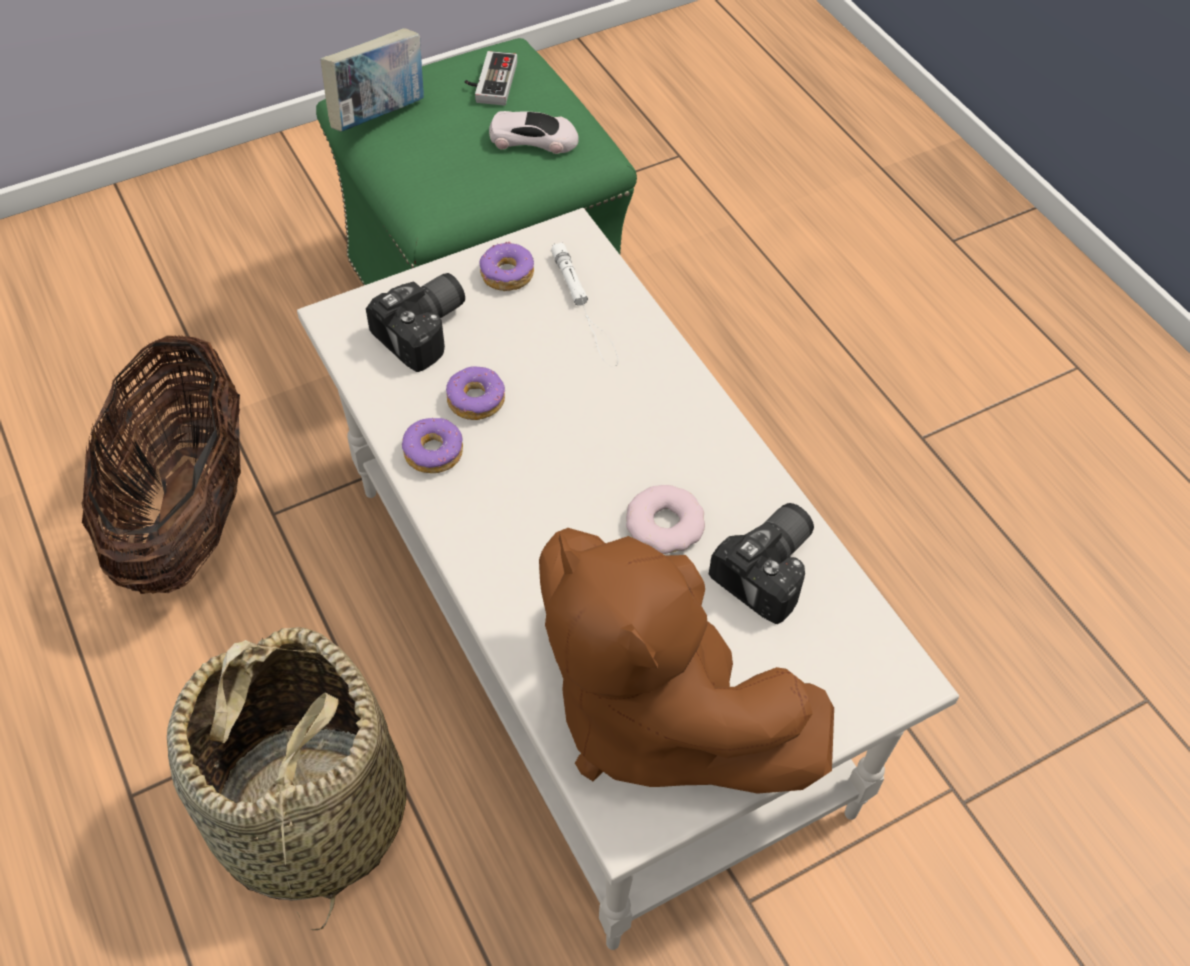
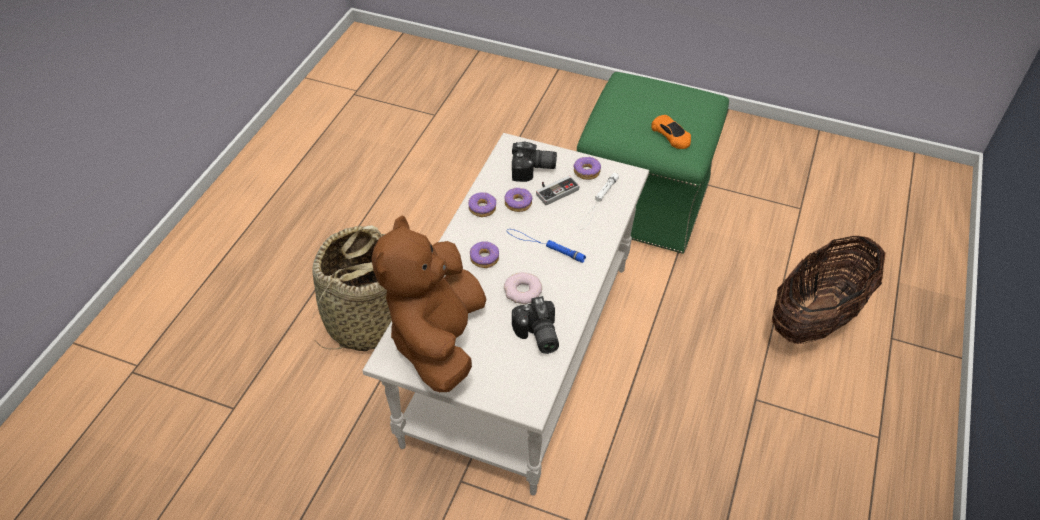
camera: 50 degrees right, 5 degrees down
(187, 514) = (446, 197): basket -> basket (816, 317)
(379, 116) = (624, 89): book -> none
(489, 82) = (683, 103): game controller -> game controller (555, 190)
(534, 139) = (671, 135): white toy car -> orange toy car
(545, 525) = (485, 258): none -> donut
(601, 431) = (544, 245): none -> blue flashlight
(772, 571) = (536, 336): camera -> camera turned 75 degrees clockwise

